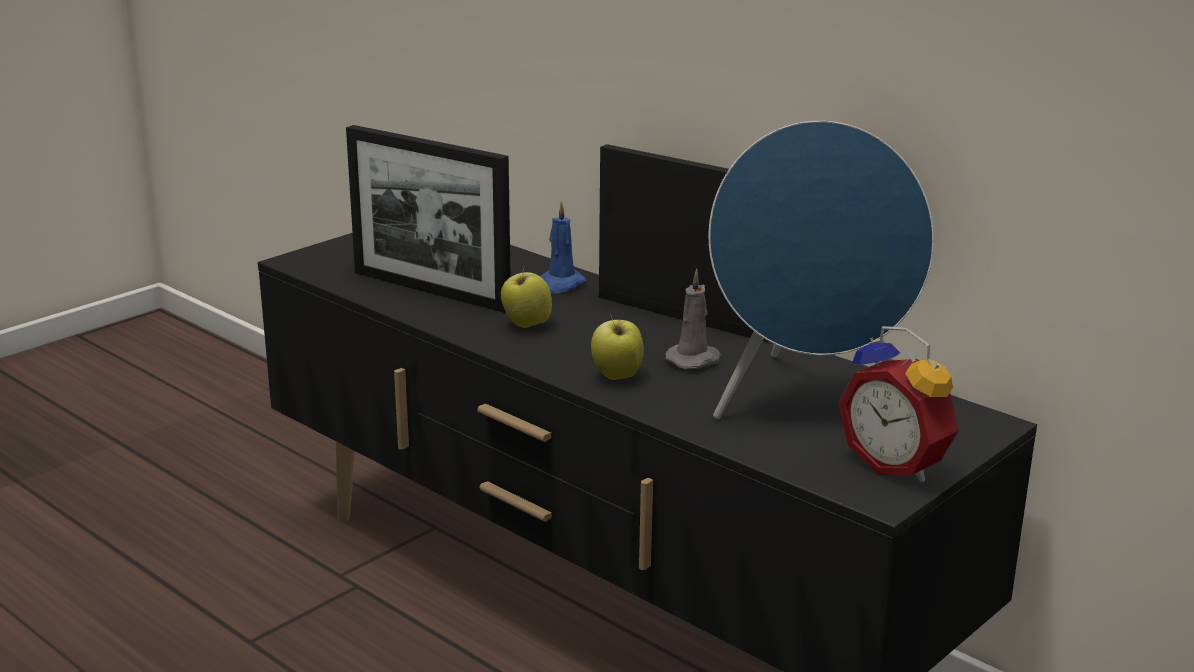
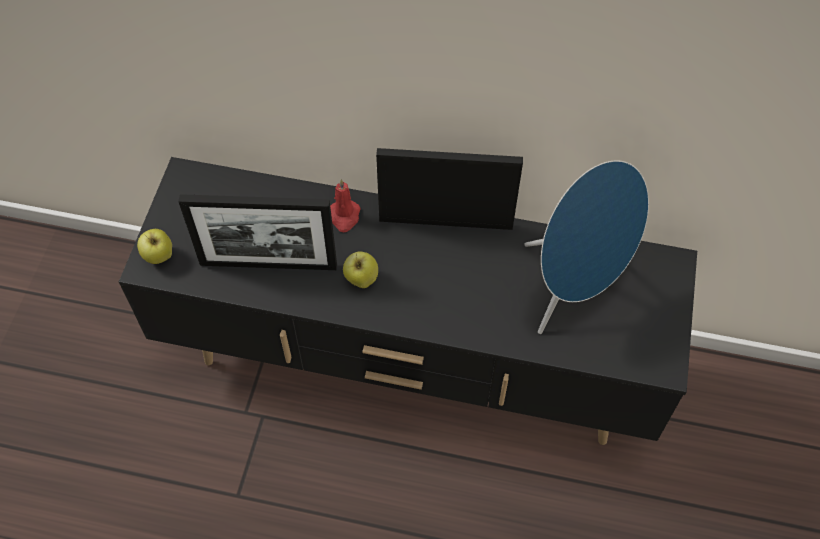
camera: 30 degrees left, 35 degrees up
(560, 285) = (344, 216): blue candle -> red candle
(616, 376) = (456, 314): apple -> apple (159, 257)
(694, 360) = (486, 272): grey candle -> none
(897, 465) = (656, 331): alarm clock -> none

